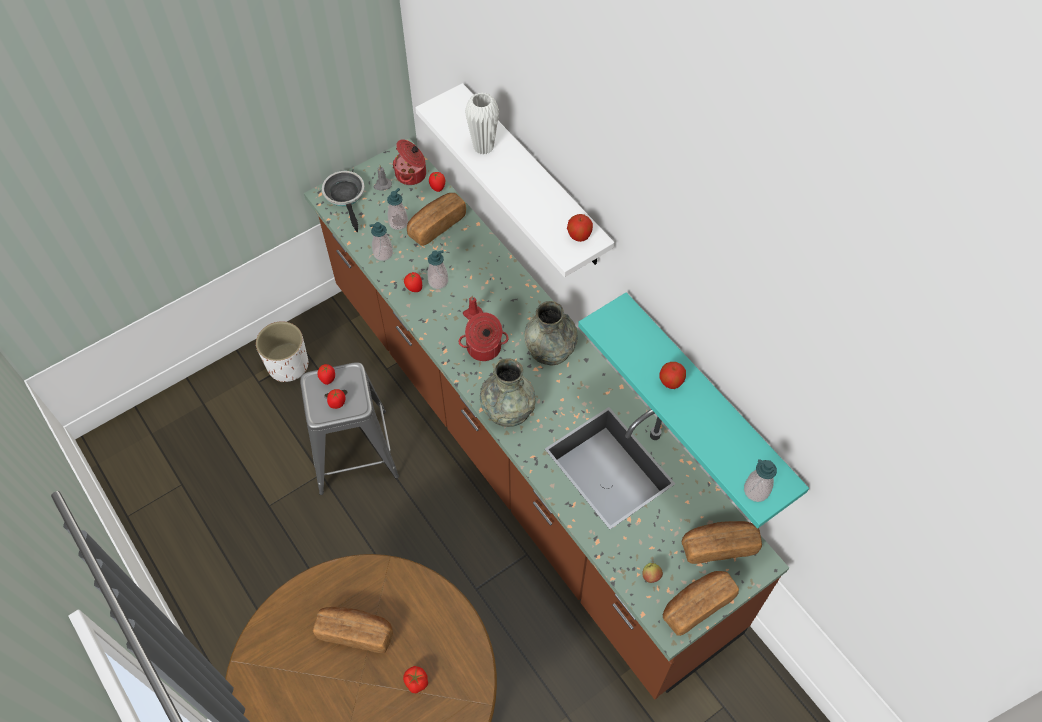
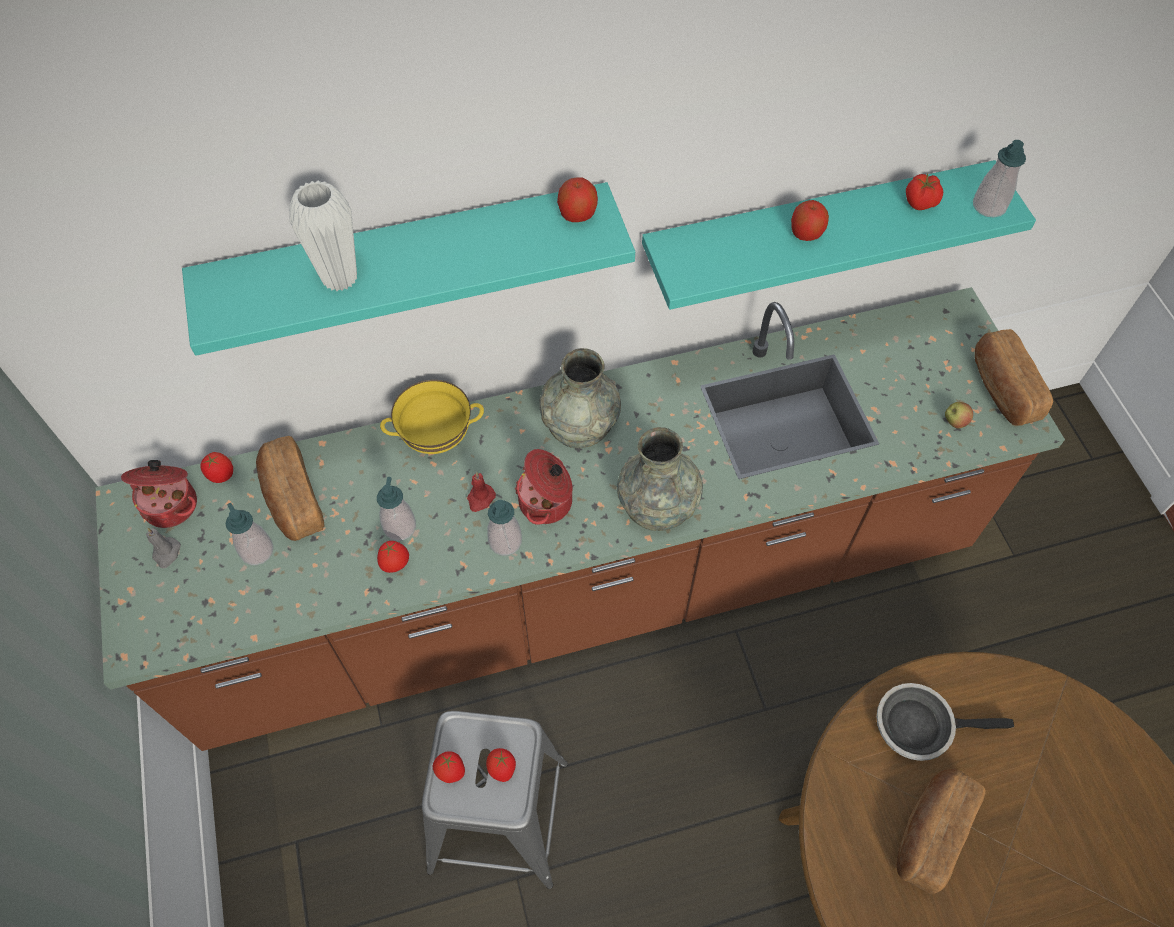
camera: 70 degrees left, 0 degrees up
(288, 364) = (301, 878): white planter -> none
(346, 196) = (154, 616): frying pan -> frying pan (919, 725)
(383, 253) = (305, 590): soap dispenser -> soap dispenser (505, 541)
(416, 682) = (1021, 766): tomato -> tomato (920, 203)
(505, 277) = (437, 437): none -> yellow bowl
(534, 178) = (408, 257): white shelf -> turquoise shelf
(718, 546) = (929, 341): bread -> none

